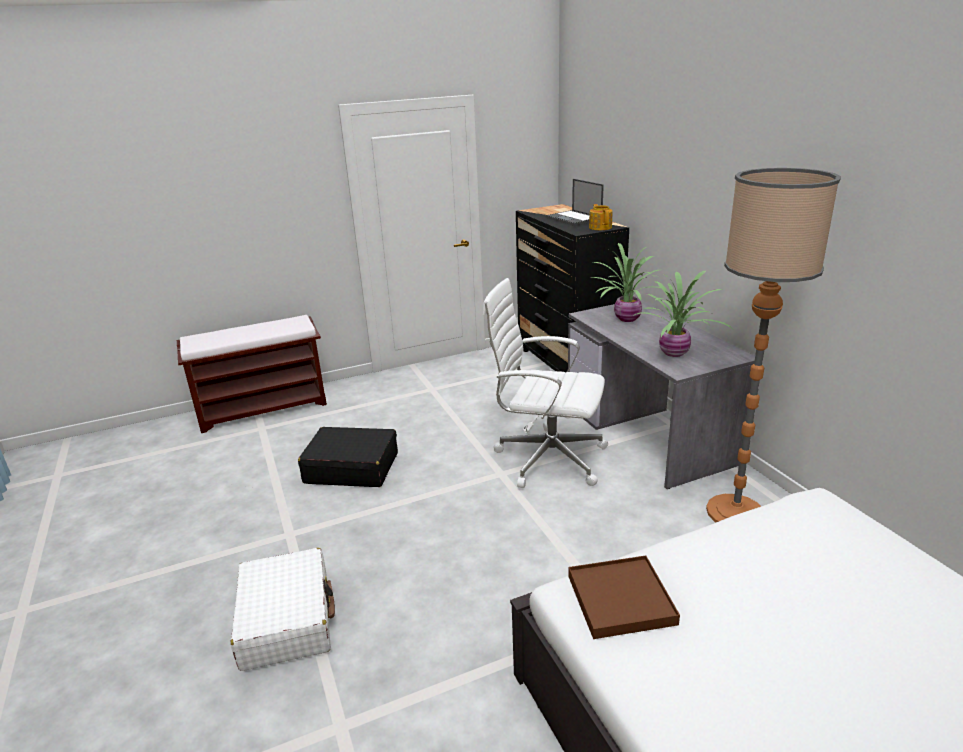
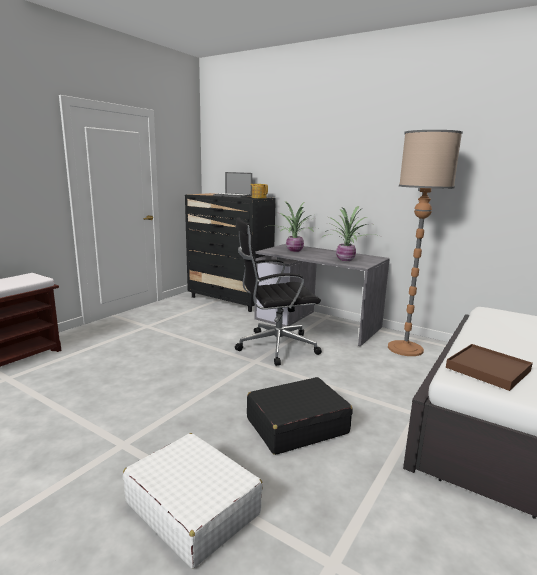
camera: 35 degrees left, 10 degrees down
(351, 468) = (132, 385): black suitcase -> black suitcase (296, 426)
(547, 458) = (274, 347): white office chair -> black office chair

